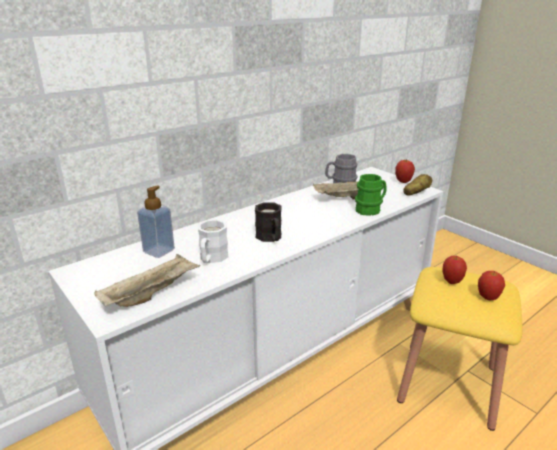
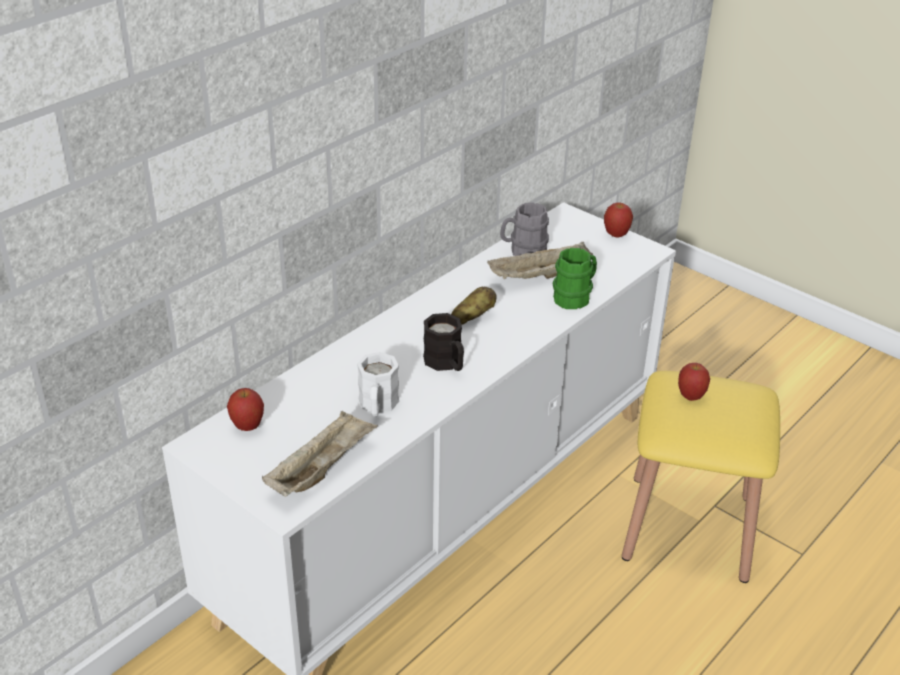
camera: 10 degrees left, 10 degrees up
(159, 251) = (299, 400): soap dispenser -> none
(416, 193) = (636, 258): potato -> potato (472, 317)
(487, 298) = (737, 418): apple -> apple (248, 427)

